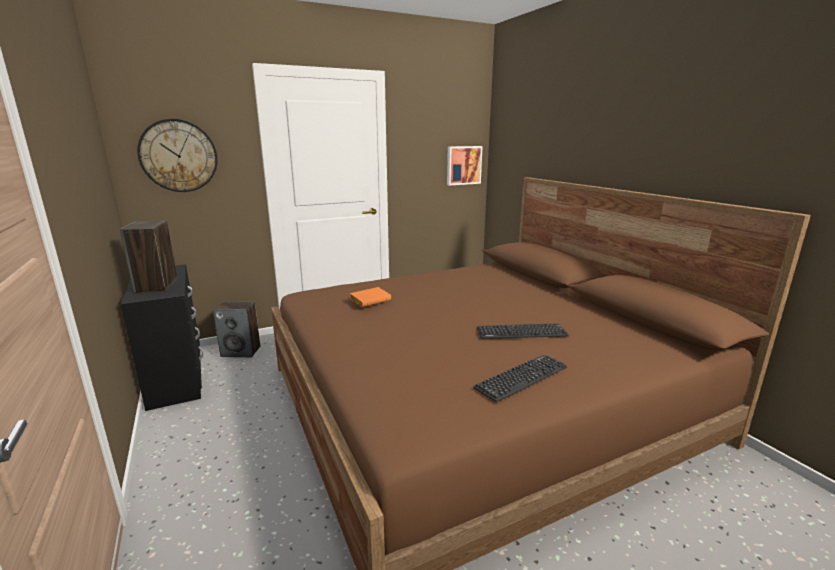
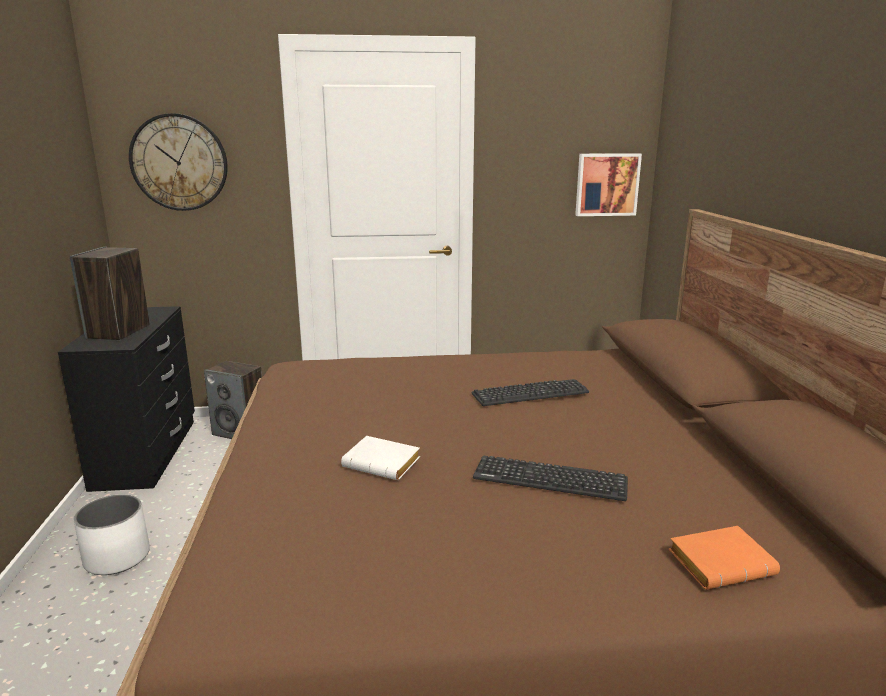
camera: 20 degrees right, 0 degrees up
(207, 447) = (117, 557): none -> white planter
(371, 300) = (363, 388): orange book -> orange book (721, 563)
(423, 340) = (384, 464): none -> white book
(521, 377) = (475, 561): keyboard -> keyboard (530, 393)

